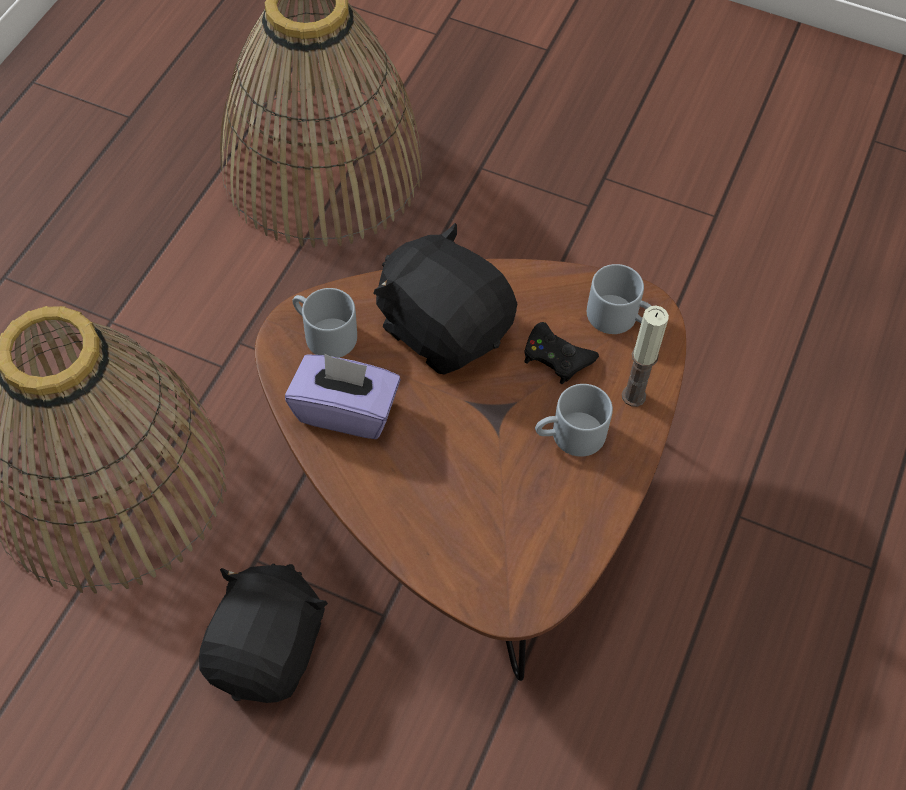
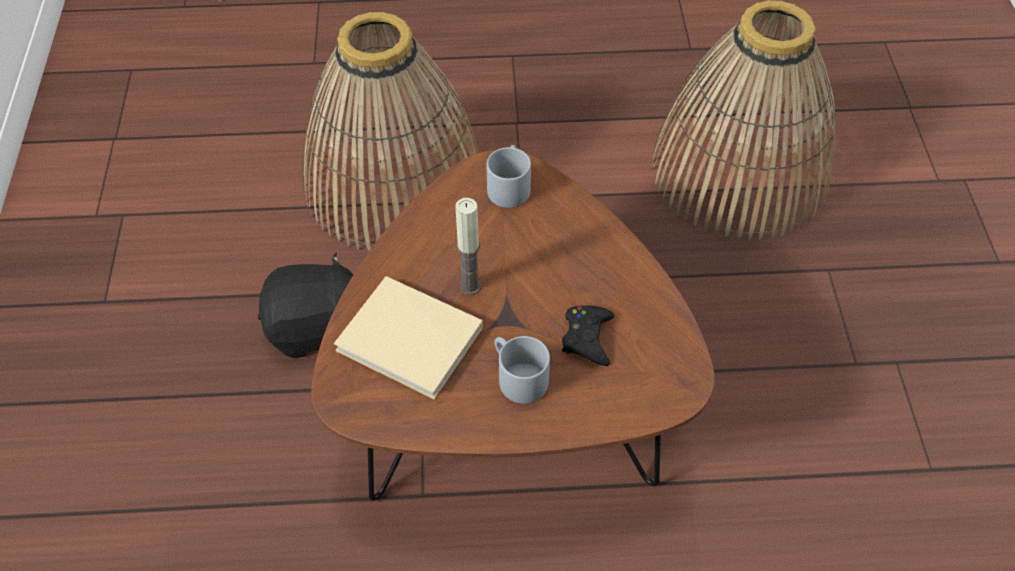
camera: 65 degrees right, 5 degrees down
(346, 410) = (451, 227): purple tissue box -> none
(444, 327) = (564, 253): black plush toy -> none
(476, 509) = (413, 341): none -> beige book
(620, 317) = (659, 367): grey mug -> none
(633, 396) = (585, 407): candle -> candle (470, 286)

